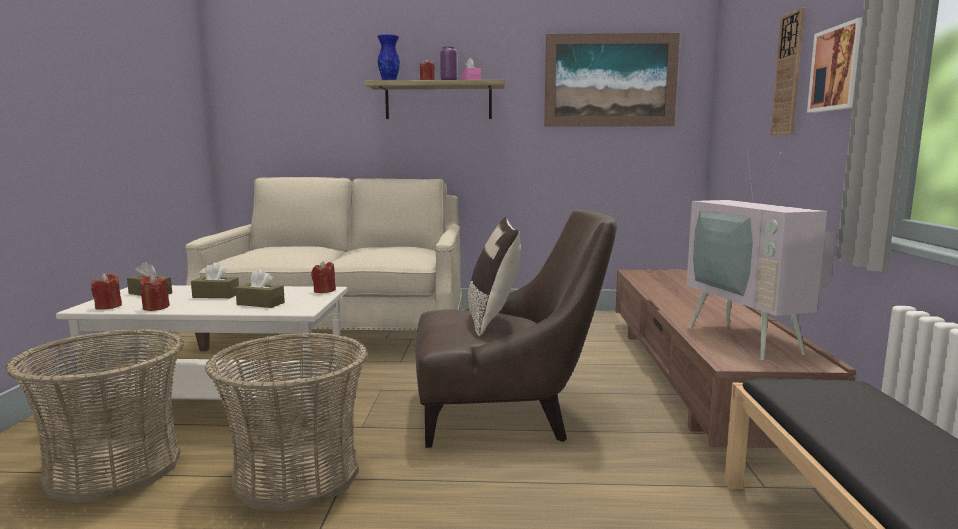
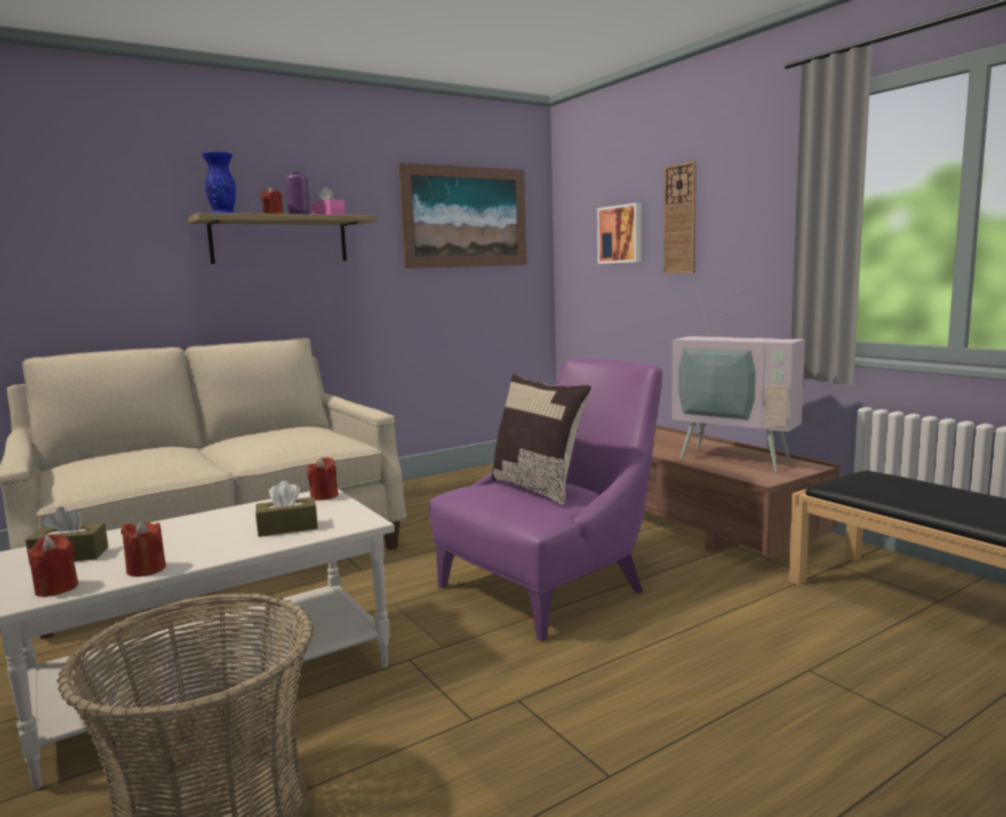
camera: 35 degrees left, 0 degrees up
(216, 295) = (190, 534): brown tissue box -> none
(296, 476) = (465, 719): basket -> none
(507, 411) = (554, 583): brown armchair -> purple armchair
(841, 68) = (753, 218): picture -> picture (621, 234)

